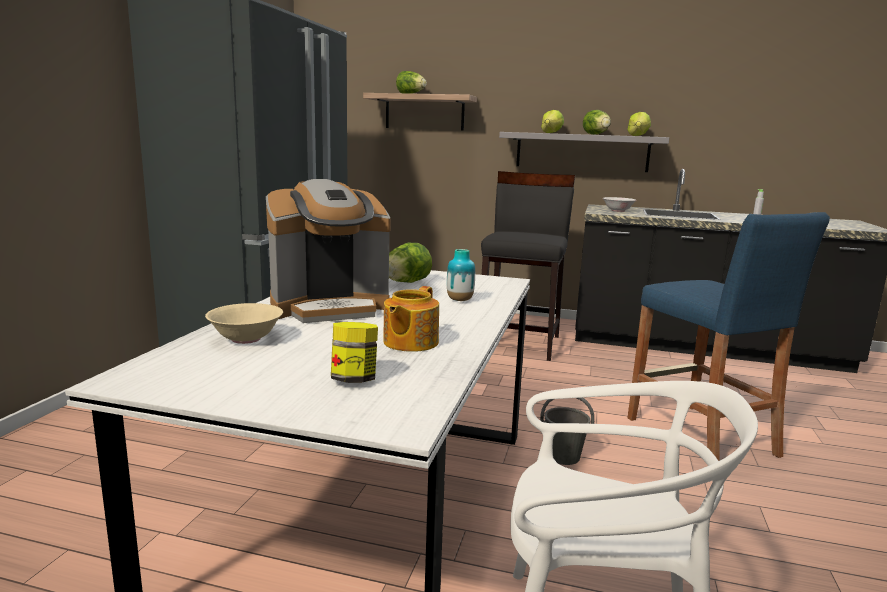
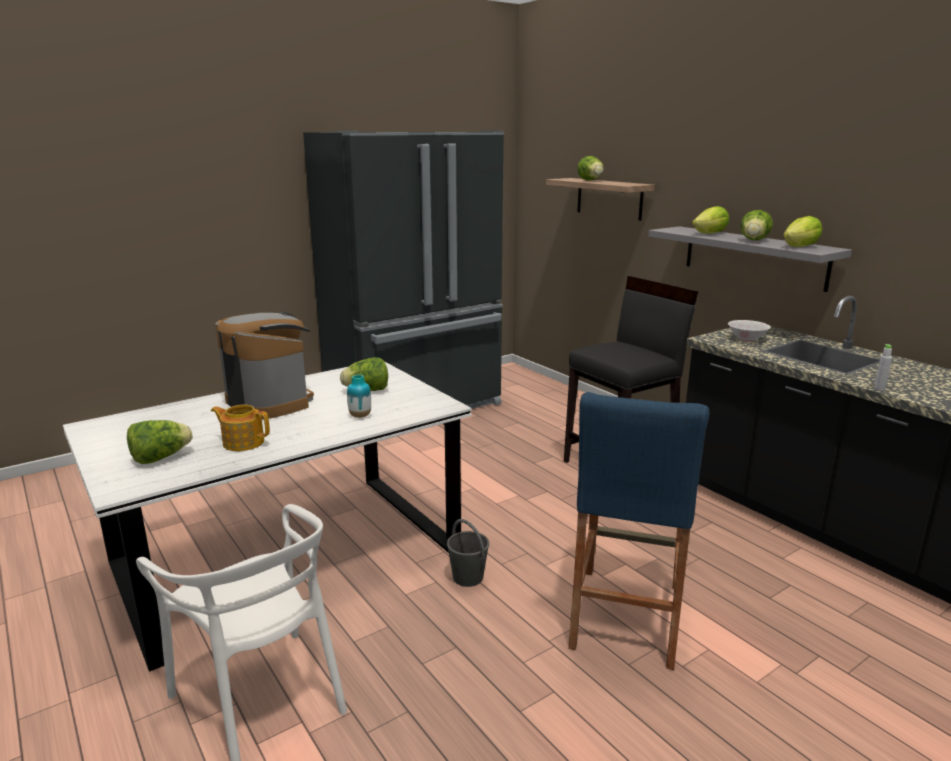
camera: 40 degrees right, 5 degrees up
(245, 339) = (180, 414): beige bowl -> none
(329, 307) = (270, 402): coffee machine -> coffee machine turned 150 degrees counterclockwise
(354, 379) = (160, 458): jar -> lettuce
(409, 342) = (243, 442): teapot -> teapot turned 45 degrees clockwise

